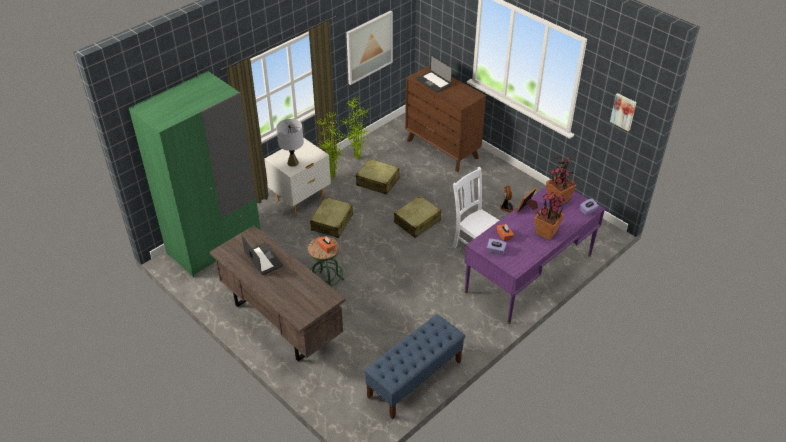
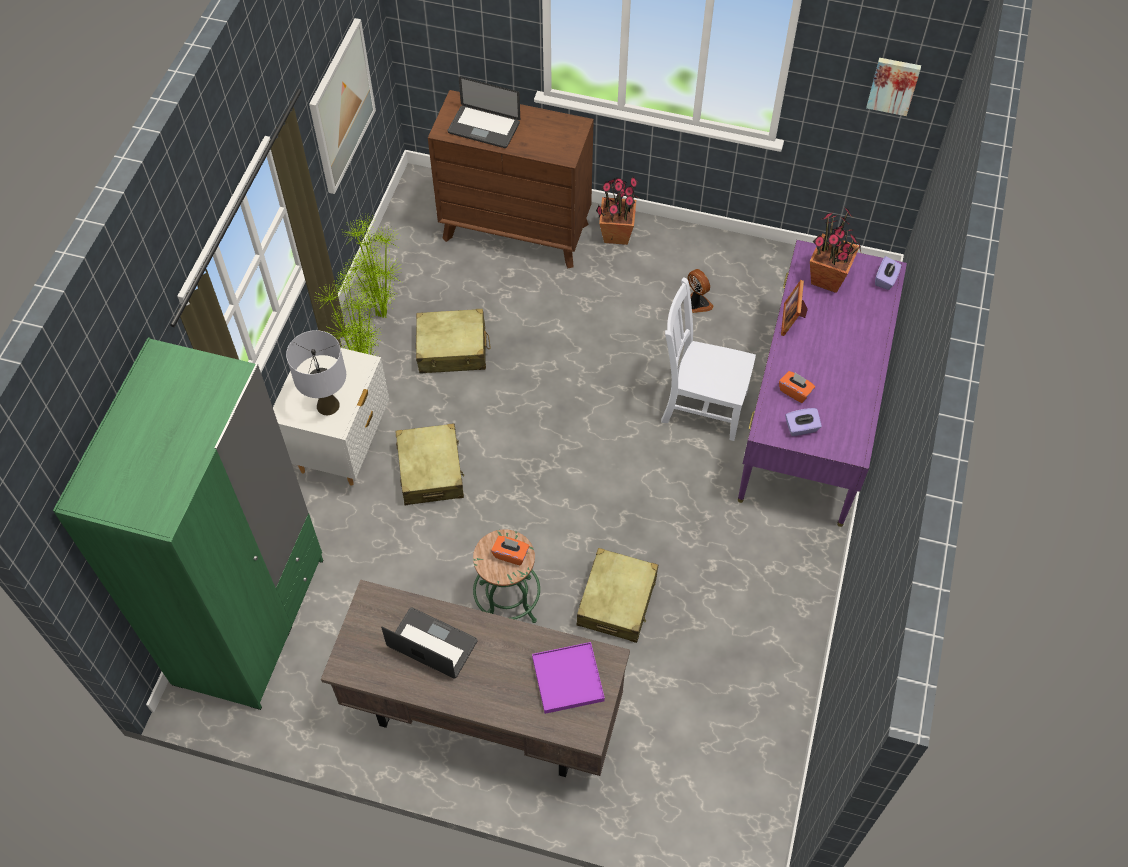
camera: 30 degrees left, 15 degrees up
(309, 296) = (567, 679): none -> purple tray
(414, 379) = (770, 707): blue bench -> none
(417, 222) = (573, 400): beige suitcase -> beige suitcase (617, 601)
(546, 232) = (853, 353): potted plant -> potted plant (616, 234)

